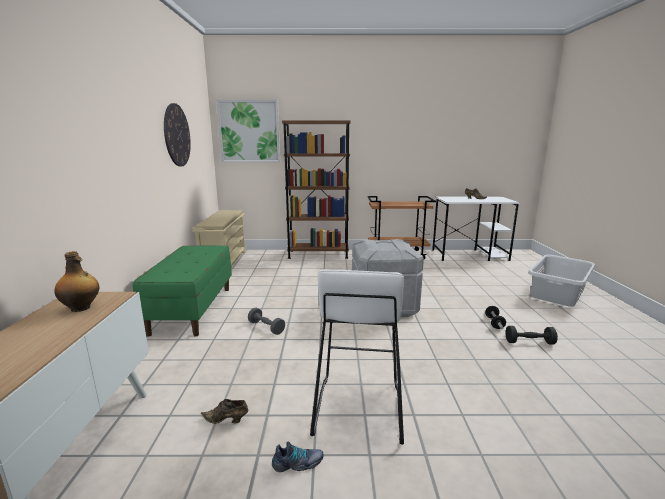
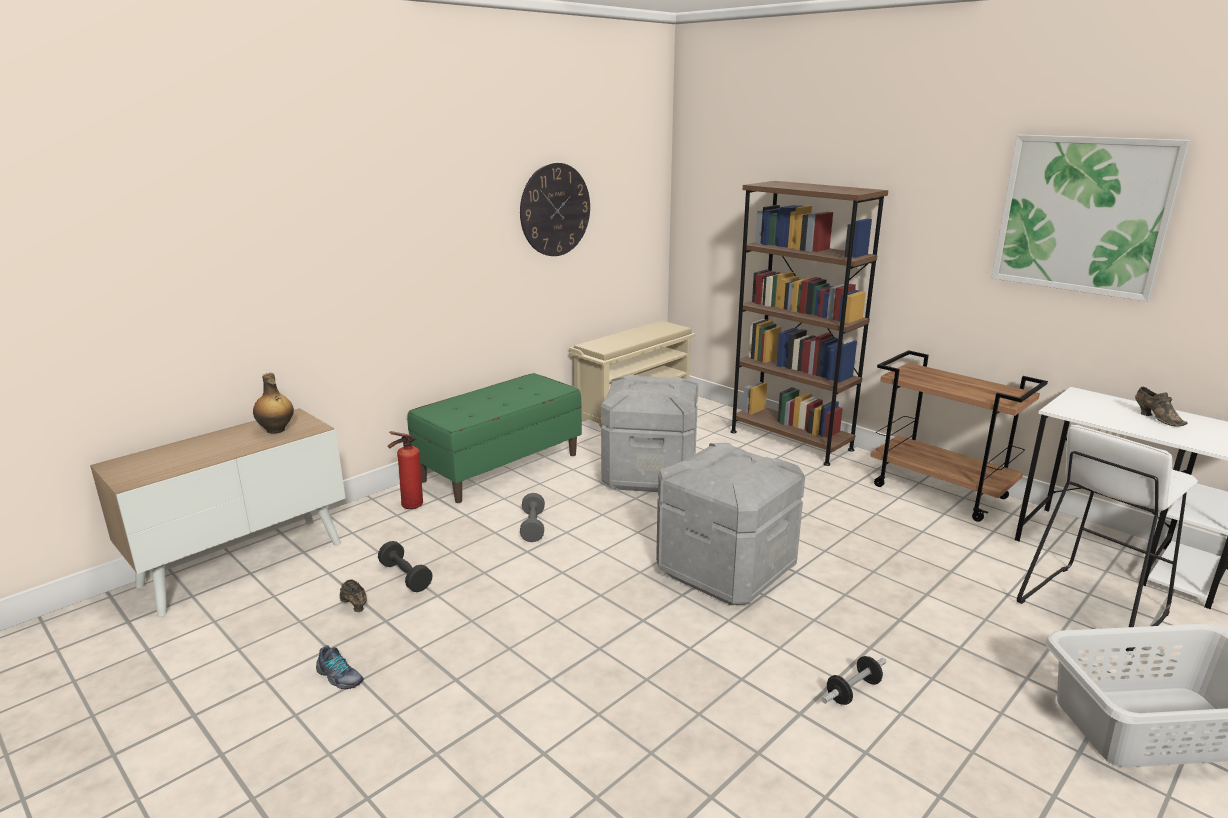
camera: 45 degrees right, 5 degrees up
(164, 351) = (409, 506): none -> fire extinguisher
(249, 131) = (721, 193): picture -> picture (1082, 215)
(283, 284) = (650, 474): none -> grey storage box
(357, 409) = (459, 670): white stool -> white stool (1091, 608)
(529, 342) = (845, 752): black dumbbell -> black dumbbell (405, 577)

